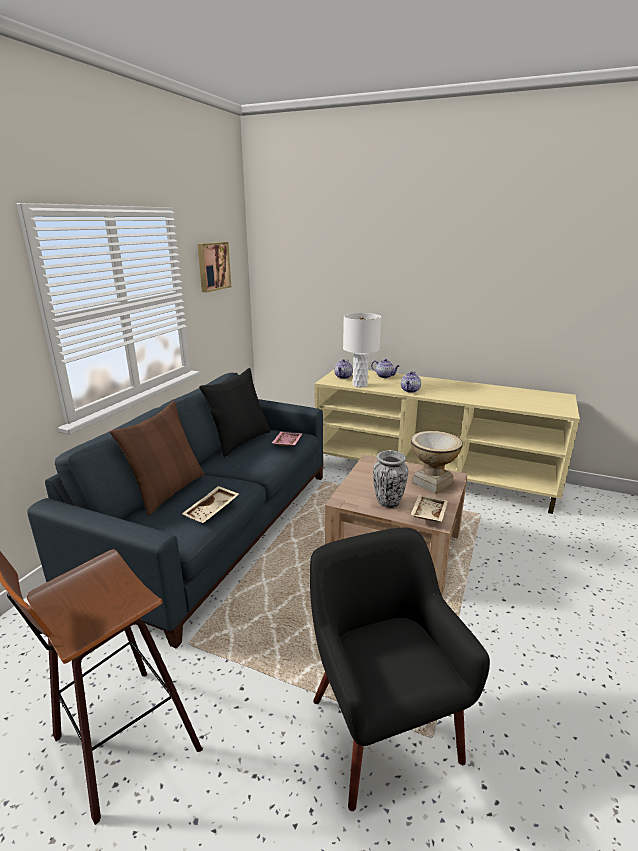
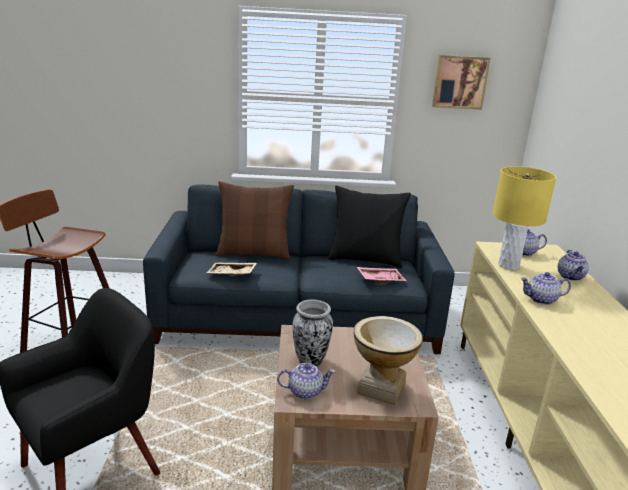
camera: 65 degrees right, 0 degrees up
(359, 385) = (508, 265): white table lamp -> yellow table lamp
(427, 514) = (305, 391): beige tray -> teapot

